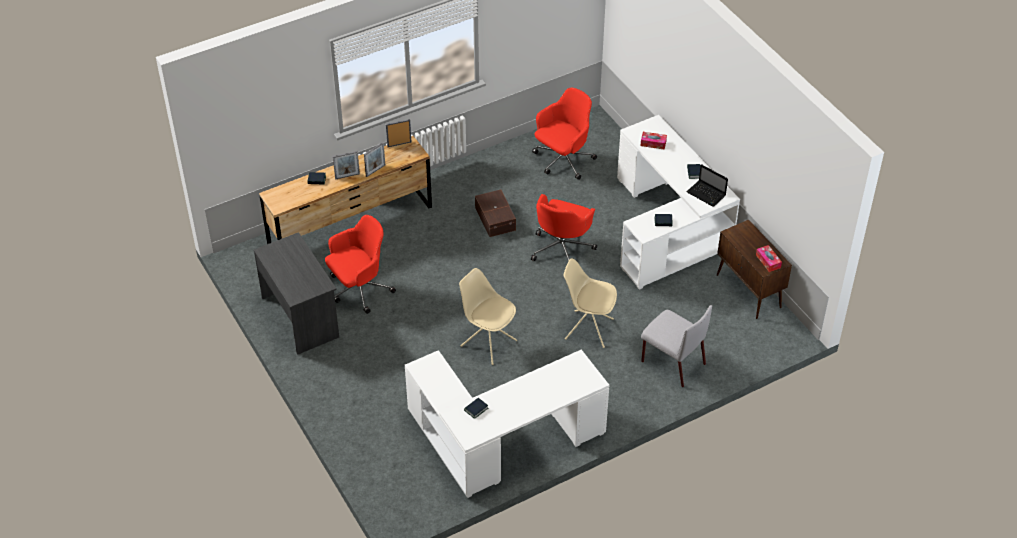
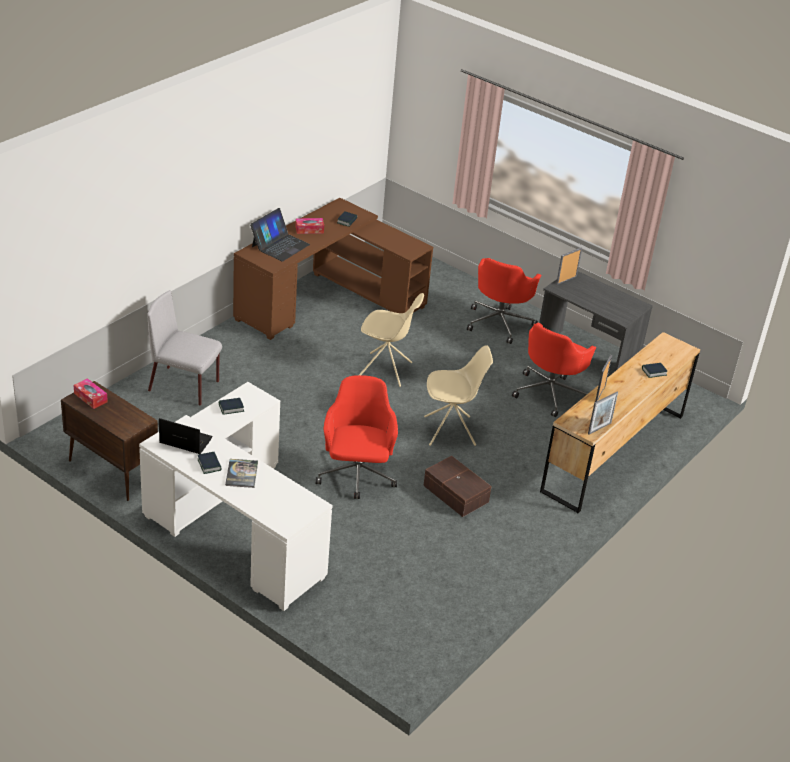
camera: 155 degrees right, 10 degrees down
(347, 176) = (625, 382): picture frame -> picture frame (566, 280)
(501, 443) = (327, 299): white desk -> brown desk
(560, 386) = (280, 245): none -> laptop
(563, 160) = (413, 590): red office chair -> red office chair (500, 322)
(588, 329) = (288, 400): beige chair -> beige chair (451, 431)
(653, 143) = (278, 494): tissue box -> tissue box (309, 229)
(673, 162) = (241, 474): none -> book

